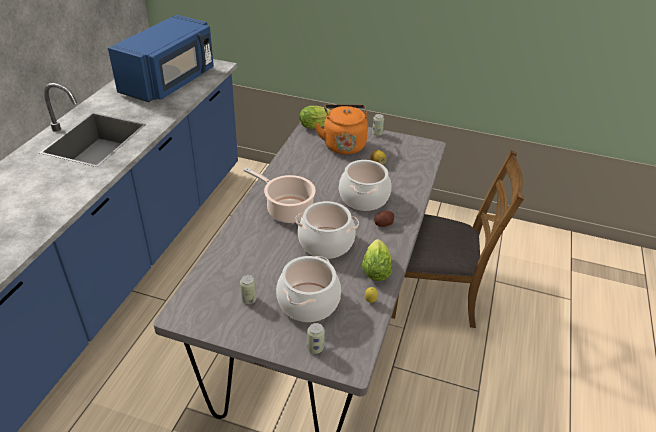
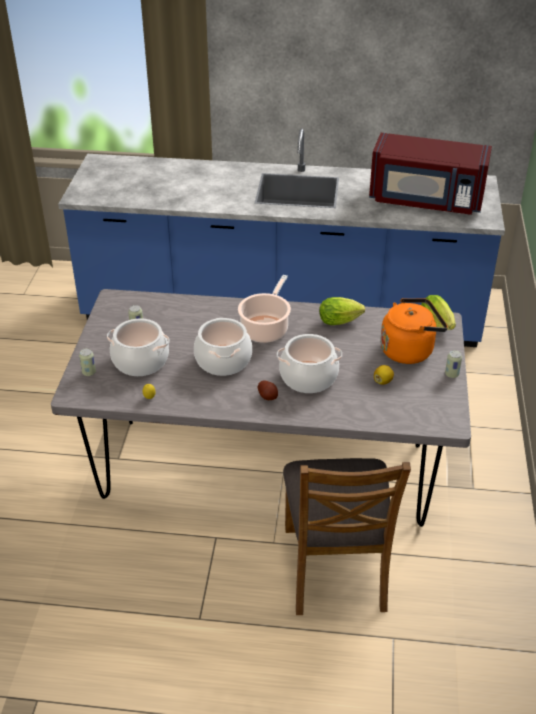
camera: 80 degrees right, 0 degrees up
(170, 82) = (426, 200): blue microwave -> red microwave
(376, 268) = (195, 397): lettuce -> lettuce (341, 321)

